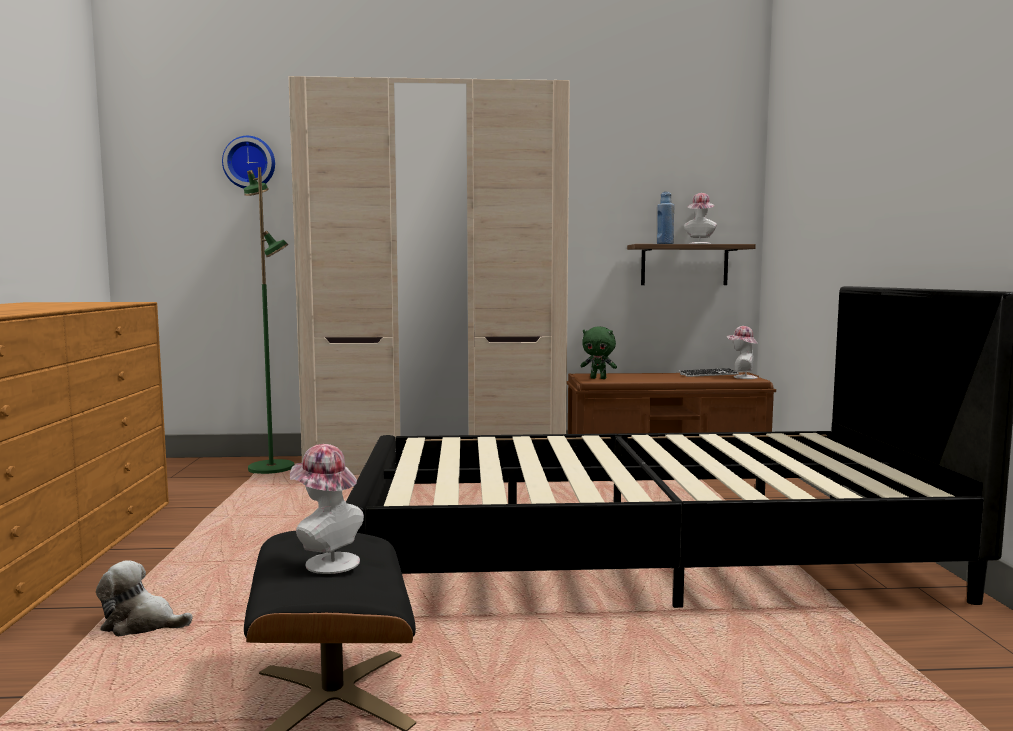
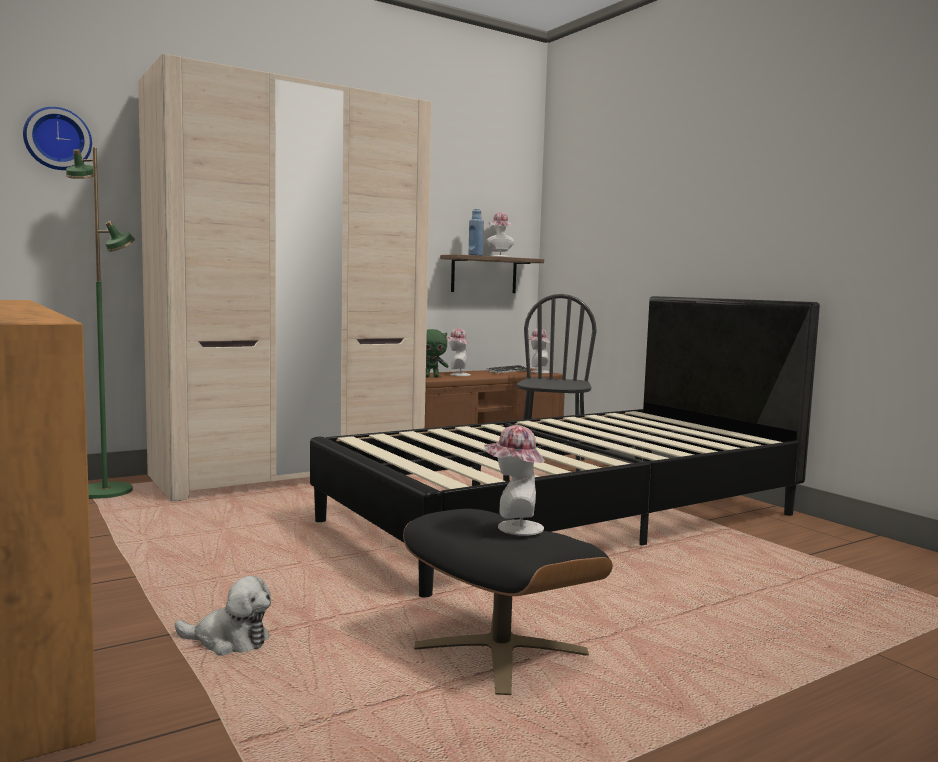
camera: 30 degrees left, 0 degrees up
(142, 624) = (229, 641): plush toy -> plush toy turned 150 degrees counterclockwise
(634, 377) = (457, 374): none -> hat
(722, 488) = (551, 464): none -> black chair

